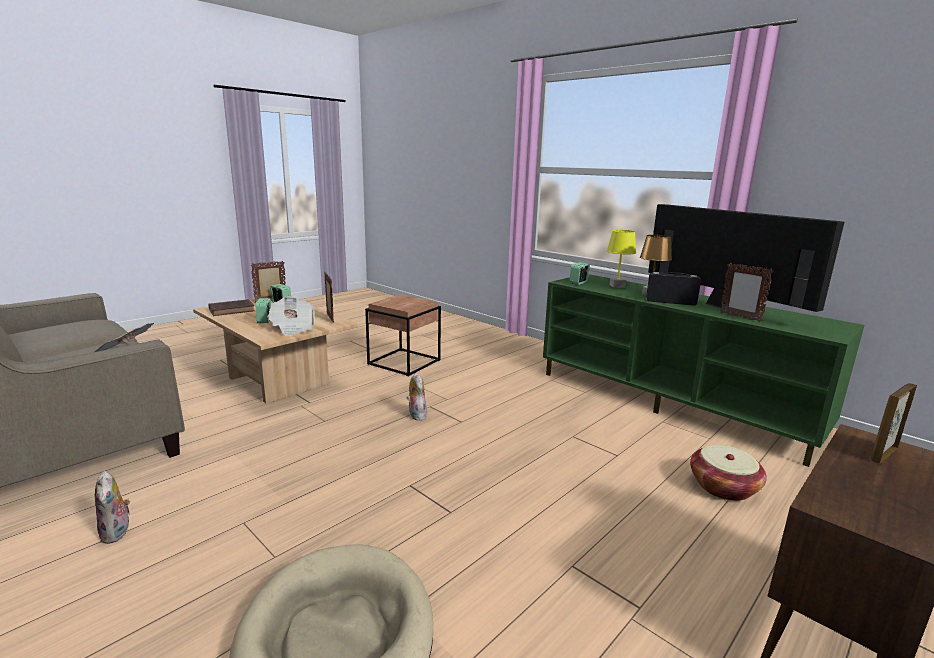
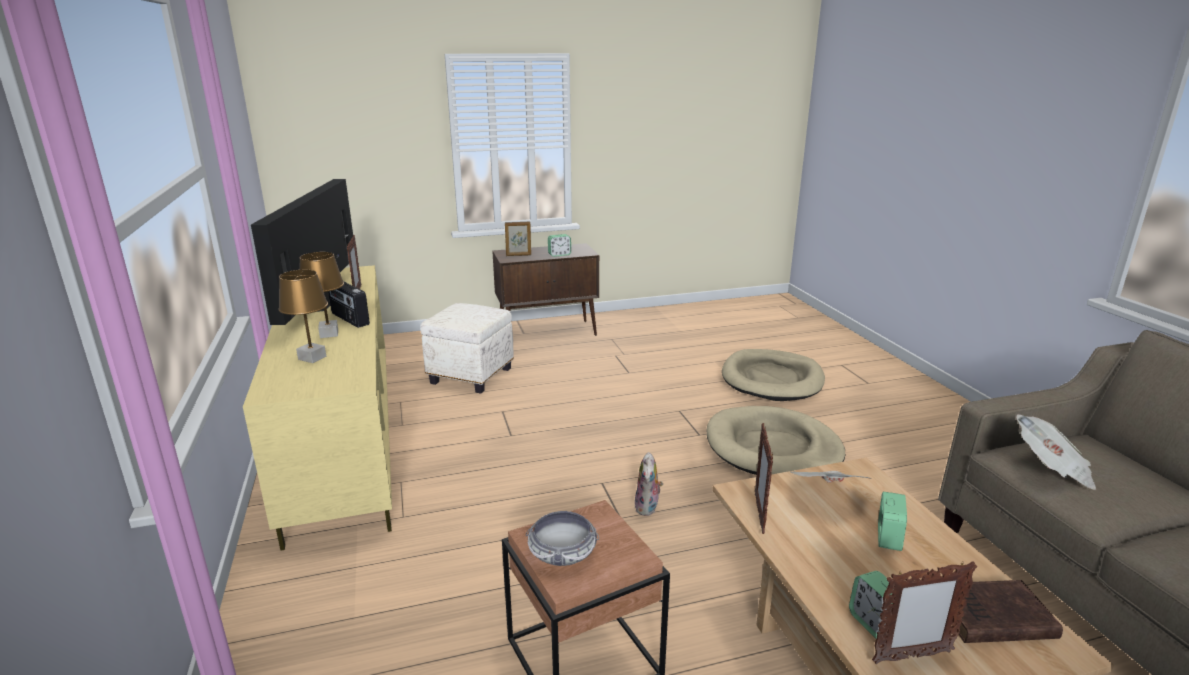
camera: 150 degrees left, 5 degrees up
(117, 533) = (940, 459): plush toy -> none
(326, 491) = (772, 448): none -> beige dog bed
(409, 300) = (562, 552): none -> bowl
(578, 283) = (340, 377): alarm clock -> alarm clock (559, 254)
(617, 286) = (311, 358): yellow table lamp -> brown table lamp
(671, 402) = (344, 440): green tv stand -> beige tv stand
(723, 487) = (471, 376): basket -> white ottoman

